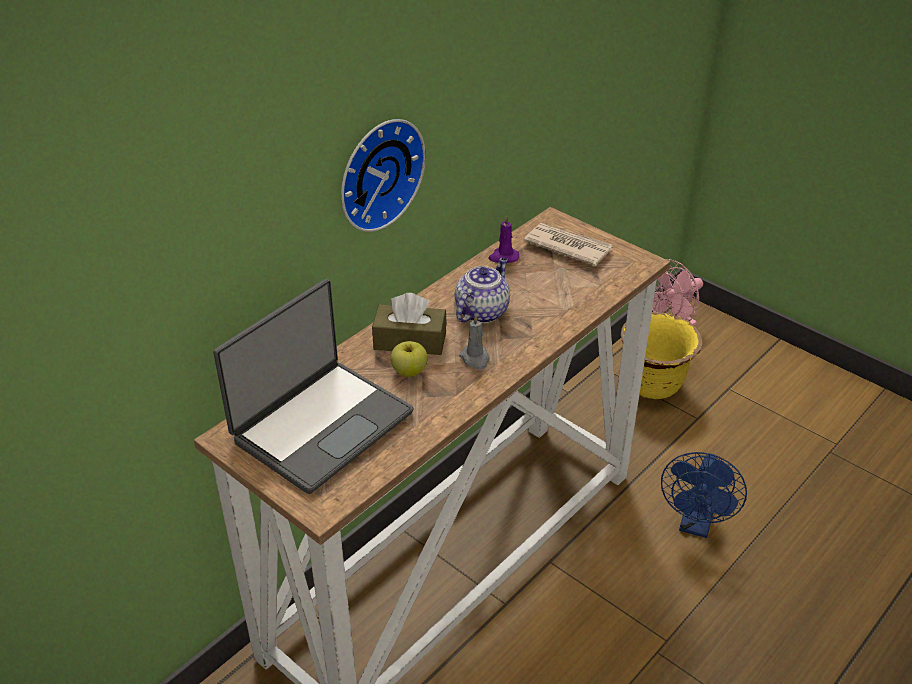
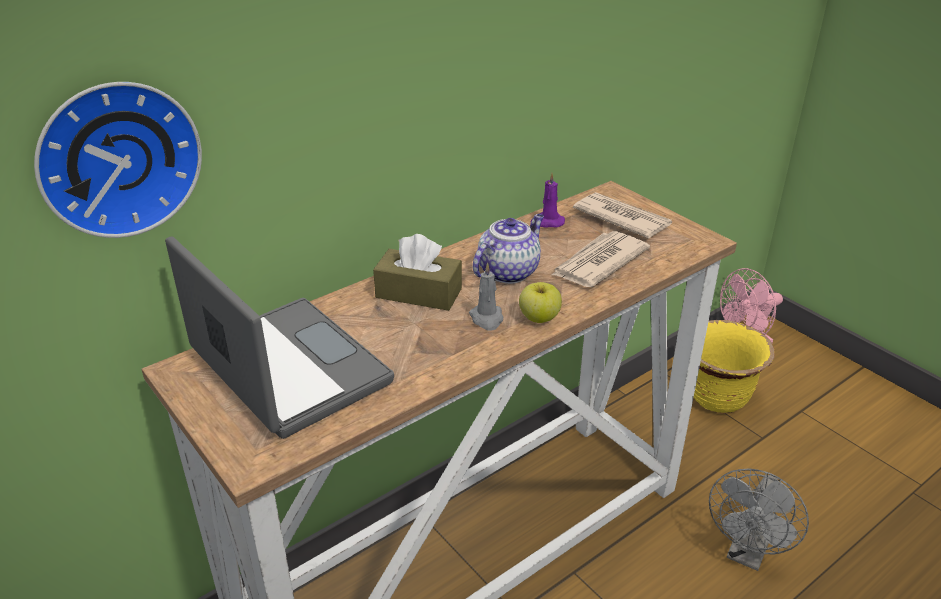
camera: 10 degrees right, 5 degrees down
(321, 425) = (287, 369): laptop -> laptop turned 90 degrees counterclockwise
(377, 172) = (395, 94): wall clock -> wall clock (117, 157)
(409, 371) = (407, 323): apple -> apple (539, 317)
(556, 294) = (598, 263): none -> newspaper
(696, 524) = (747, 554): blue fan -> grey fan

